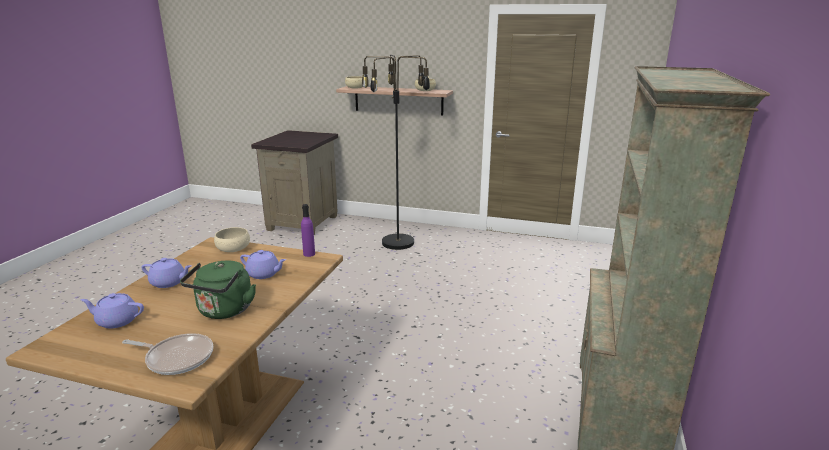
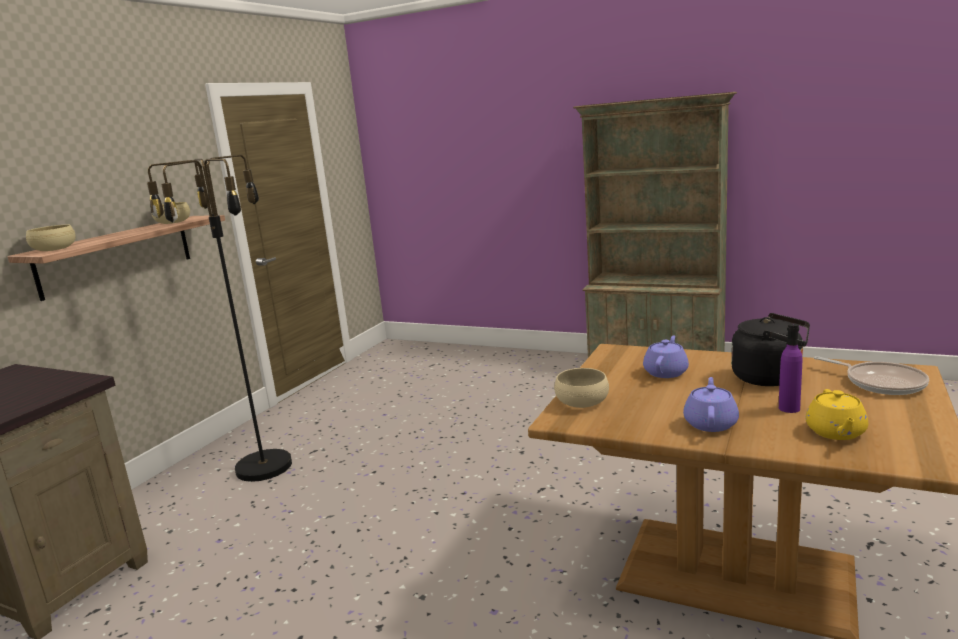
camera: 80 degrees left, 5 degrees down
(116, 321) = (836, 432): purple teapot -> yellow teapot
(177, 358) = (880, 382): frying pan -> frying pan turned 120 degrees clockwise
(224, 311) = (771, 378): green kettle -> black kettle
(309, 254) = (600, 357): purple bottle -> purple bottle (789, 408)

